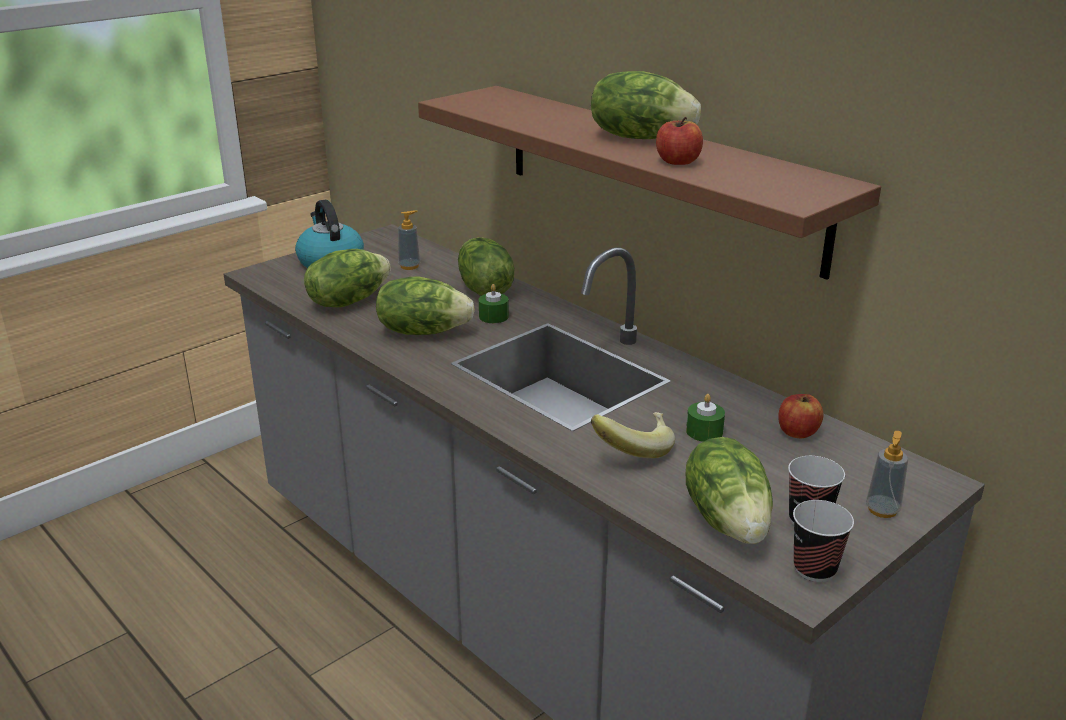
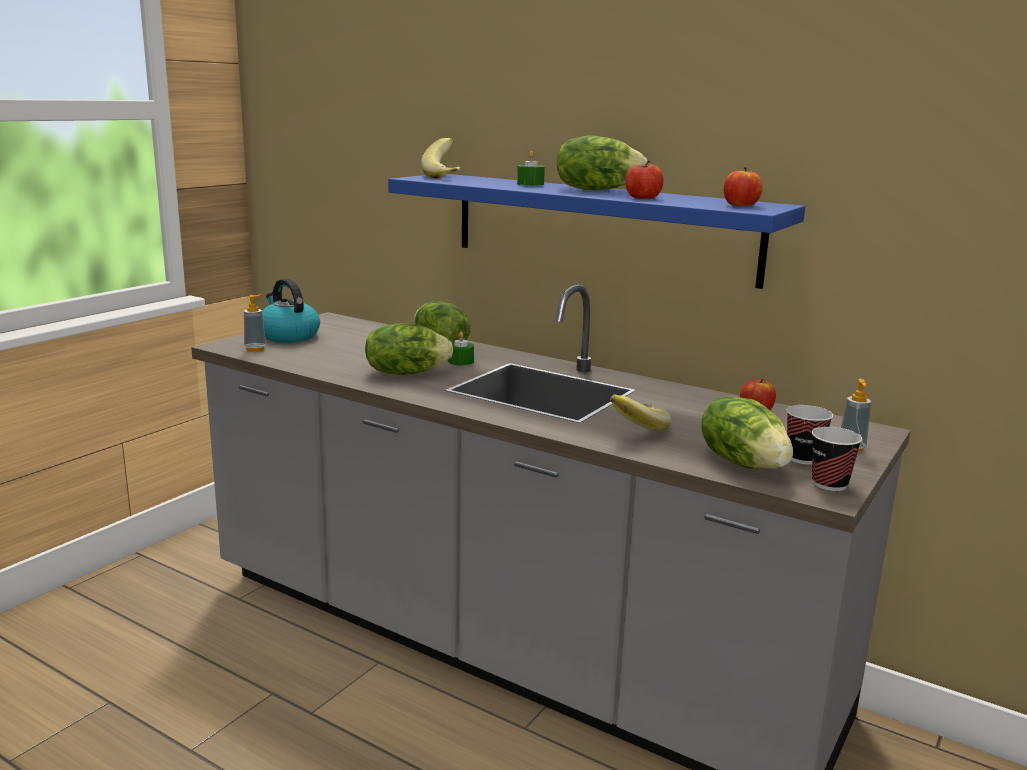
camera: 15 degrees left, 10 degrees down
(348, 301) = (323, 358): lettuce -> none
(409, 266) = (363, 335): soap dispenser -> soap dispenser (255, 349)
(490, 98) = (447, 177): none -> banana
(656, 174) = (601, 227): brown shelf -> blue shelf
(704, 432) = (685, 416): green candle -> green candle (530, 184)
(787, 186) = (740, 205): none -> apple

